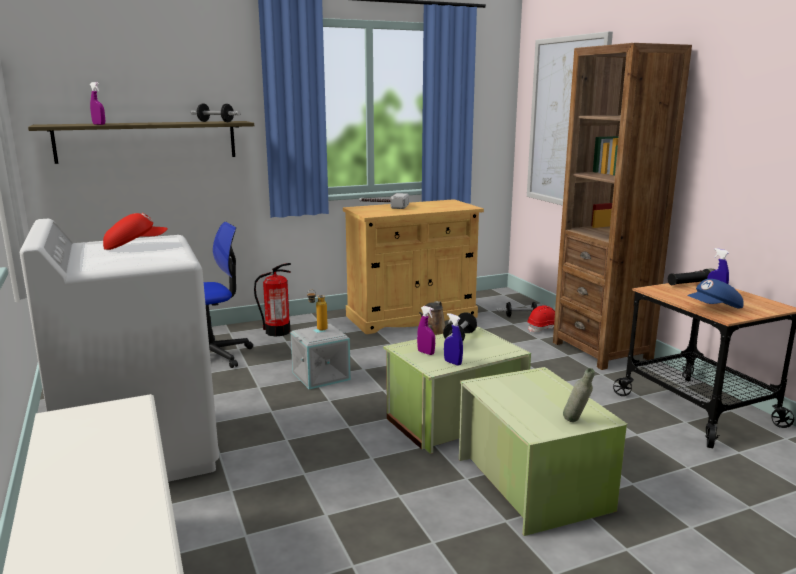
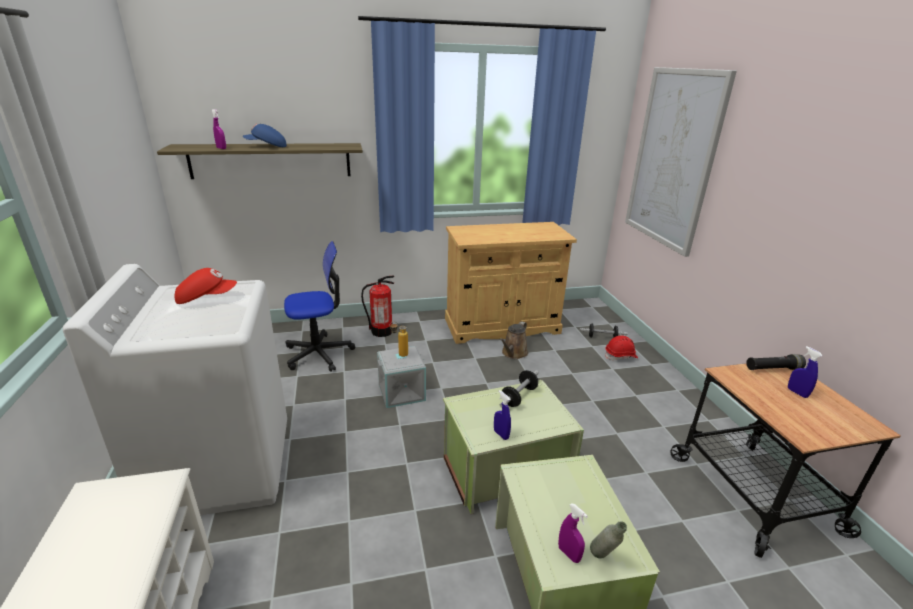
camera: 10 degrees right, 10 degrees up
(215, 122) = (329, 146): dumbbell -> none
(383, 206) = (483, 228): hammer -> none
(426, 353) = (480, 414): purple spray bottle -> purple spray bottle (569, 554)
(601, 350) = (670, 393): brown bookcase -> none
(714, 309) = (791, 419): blue cap -> blue cap (266, 147)

